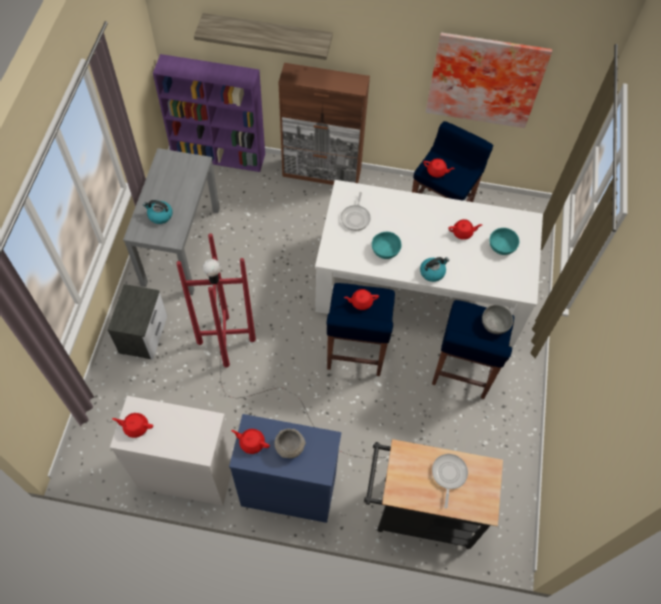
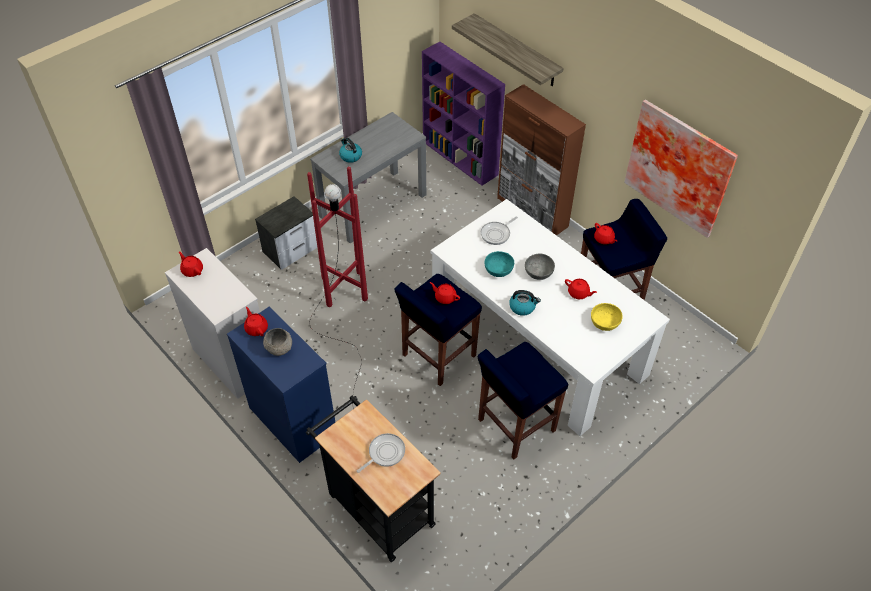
camera: 40 degrees right, 10 degrees down
(495, 324) = (543, 379): grey bowl -> grey bowl (538, 272)
(502, 246) = (604, 322): turquoise bowl -> yellow bowl

